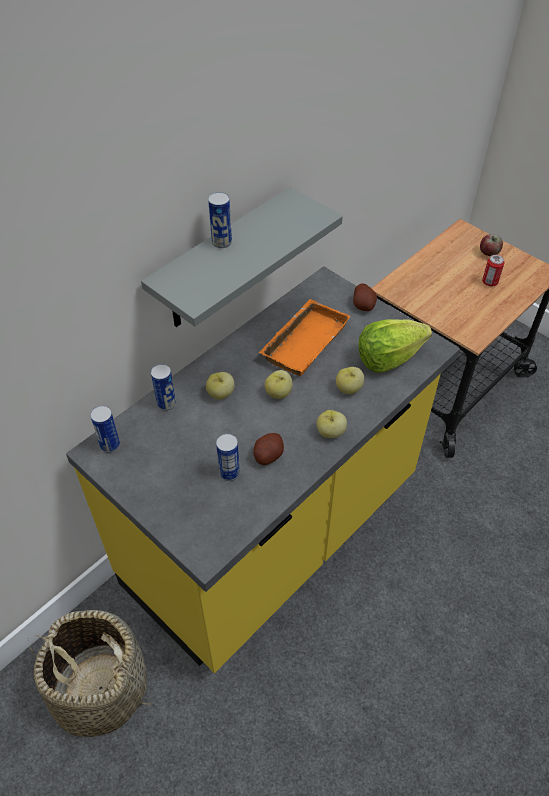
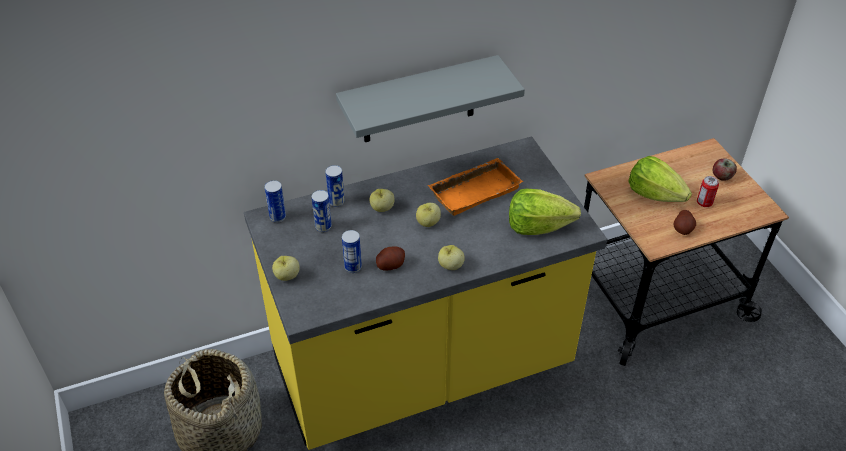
camera: 25 degrees right, 5 degrees down
(221, 242) = (413, 82): can -> can (323, 226)
(349, 389) = (487, 239): apple -> apple (287, 276)
(363, 305) = (545, 178): potato -> potato (683, 229)
(443, 288) = (654, 194): none -> lettuce

